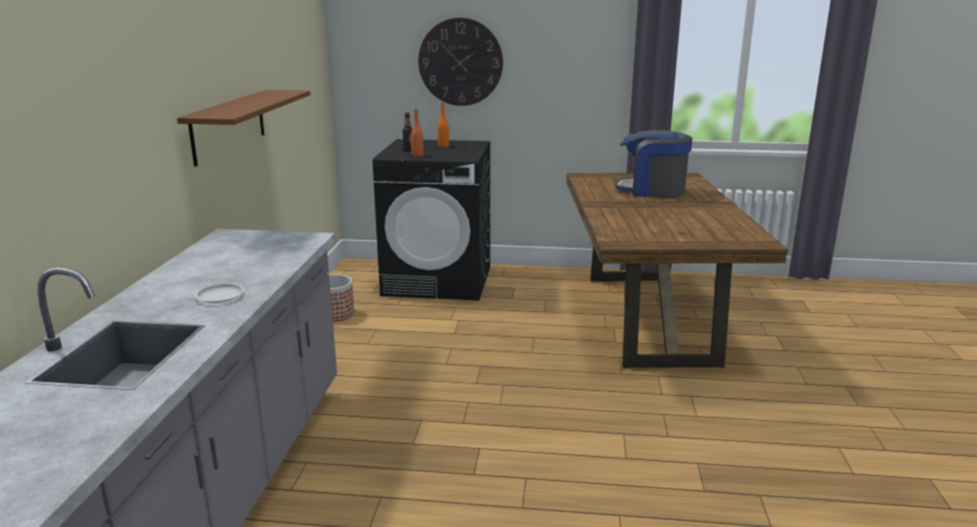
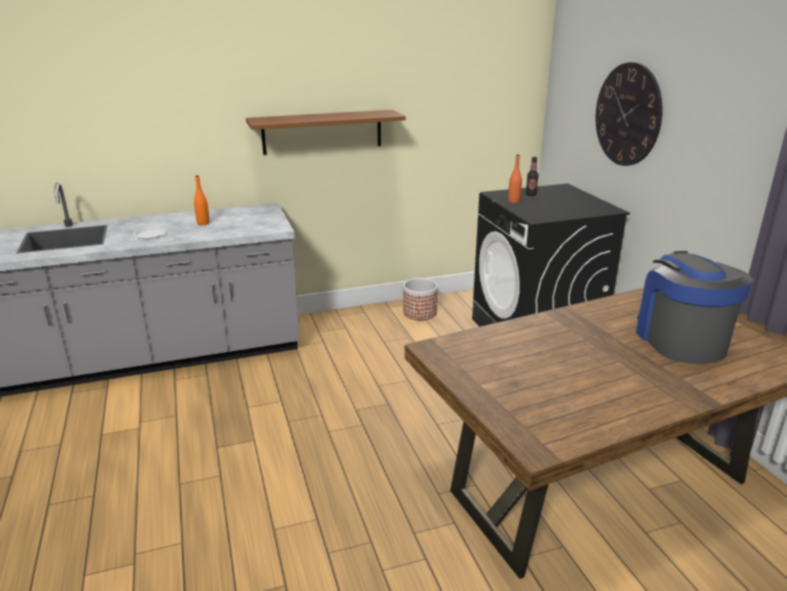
camera: 65 degrees right, 5 degrees up
(443, 146) = (568, 202): orange bottle -> orange bottle (203, 223)

